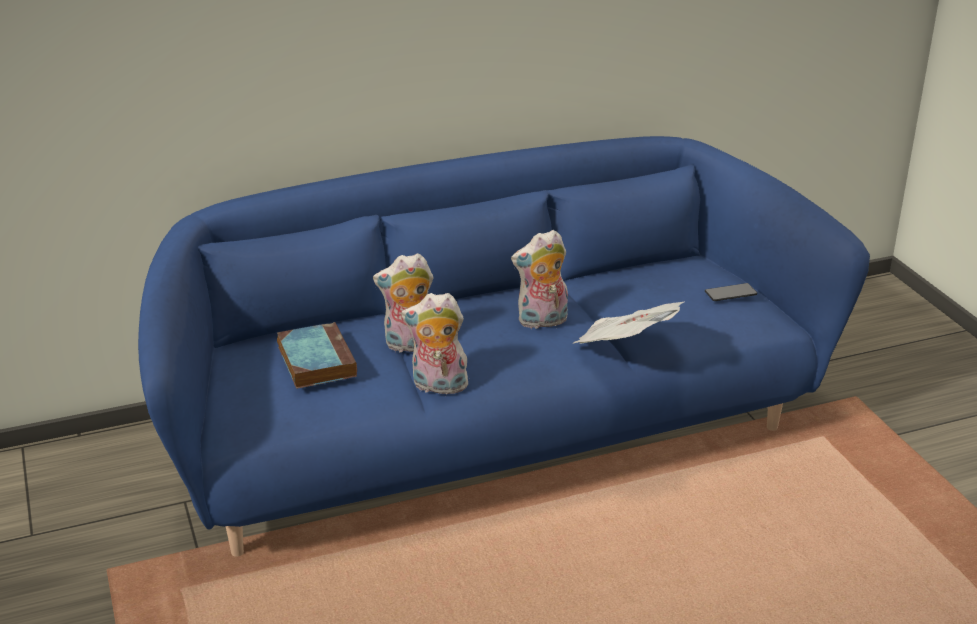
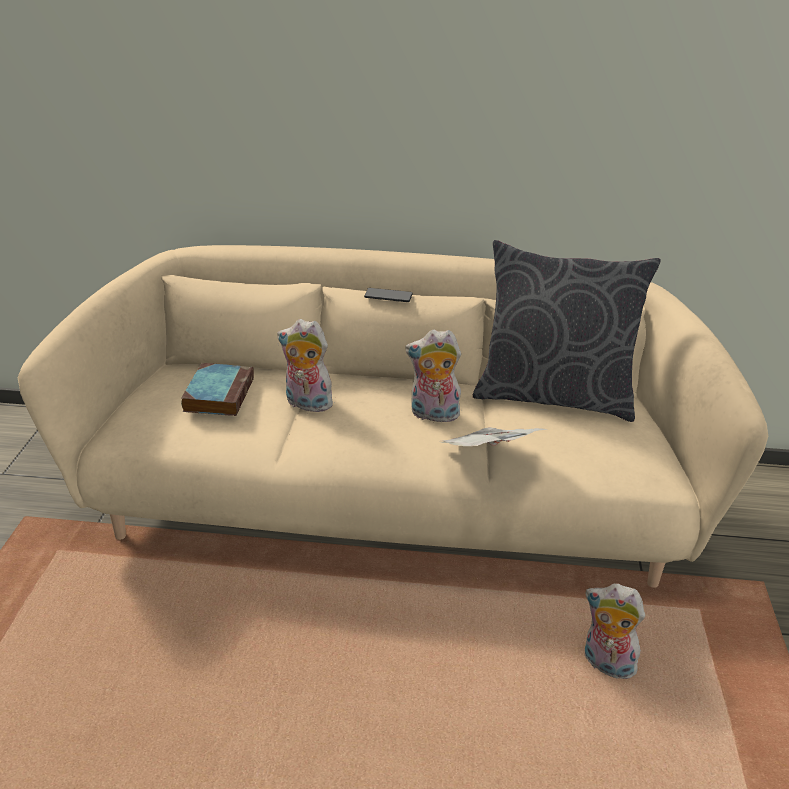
camera: 25 degrees right, 0 degrees up
(438, 387) = (300, 445): plush toy -> plush toy (606, 666)
(489, 435) = (390, 507): blue sofa -> beige sofa
(634, 273) = (554, 396): none -> grey pillow
(730, 293) = (632, 439): phone -> phone (388, 296)

